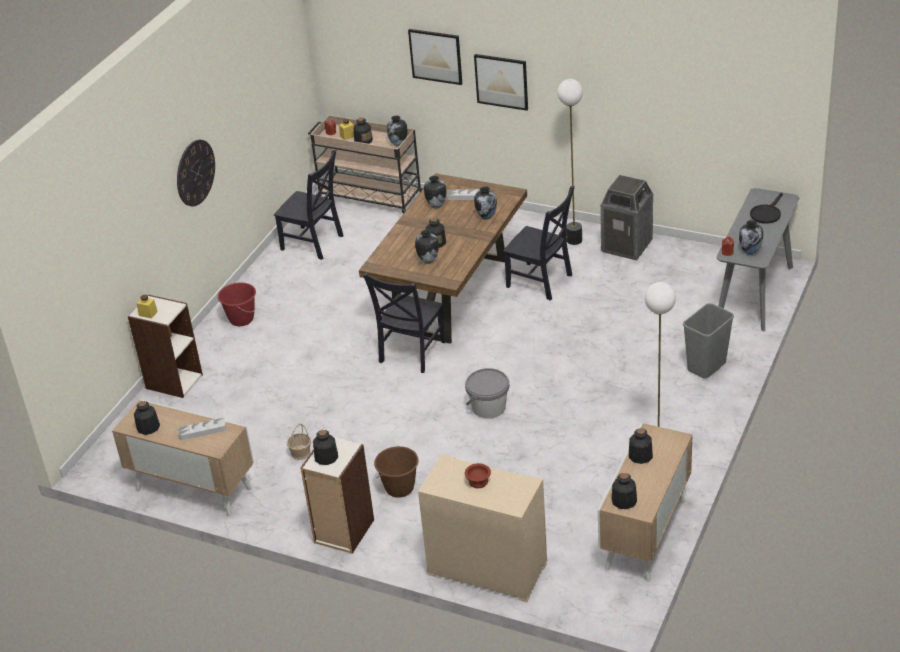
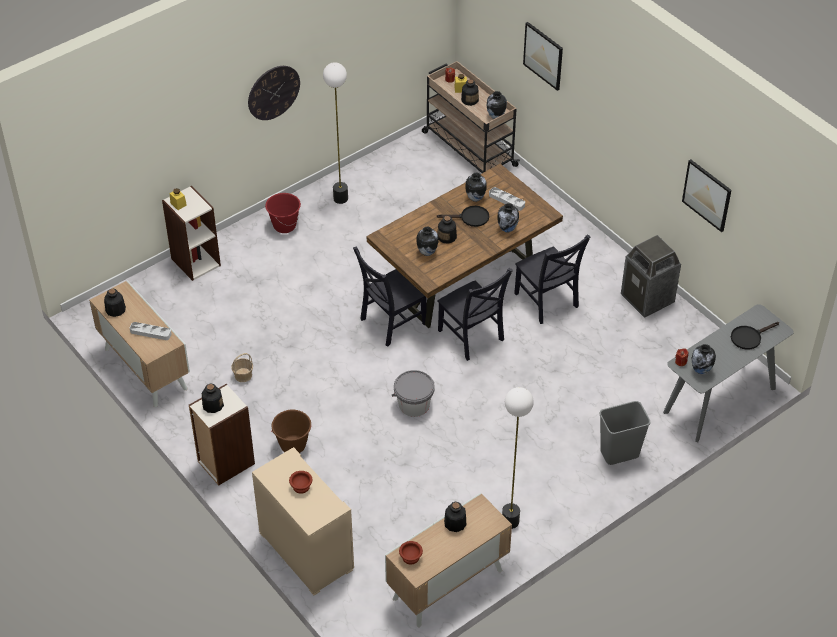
camera: 25 degrees right, 10 degrees up
(314, 243) = (391, 176): black chair -> black chair (472, 337)
(445, 221) = (470, 218): none -> black frying pan
(501, 81) = (588, 104): picture -> picture (707, 195)
(574, 240) = (607, 271): floor lamp -> floor lamp (341, 198)
(624, 501) = (410, 557): bottle -> brown bowl

